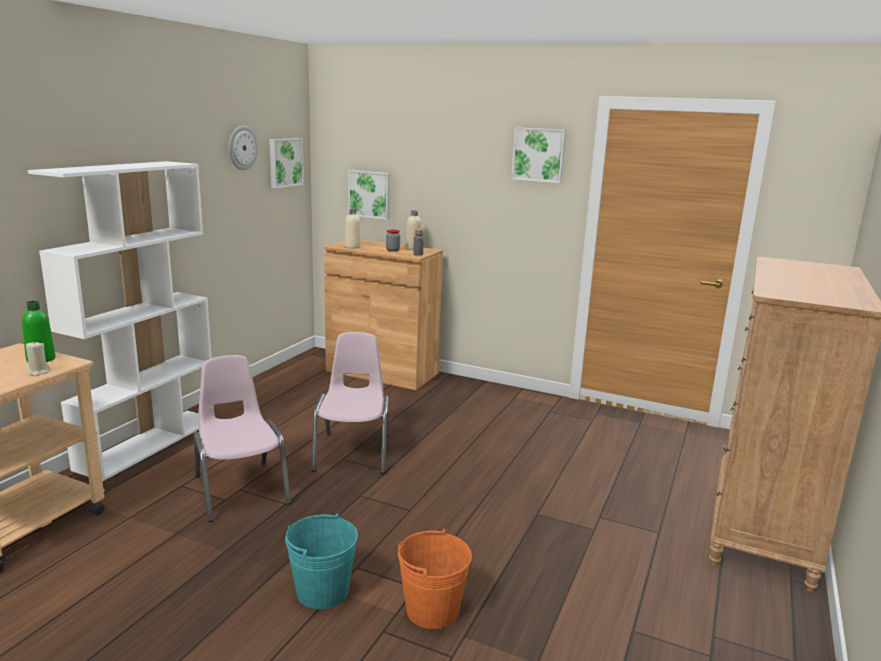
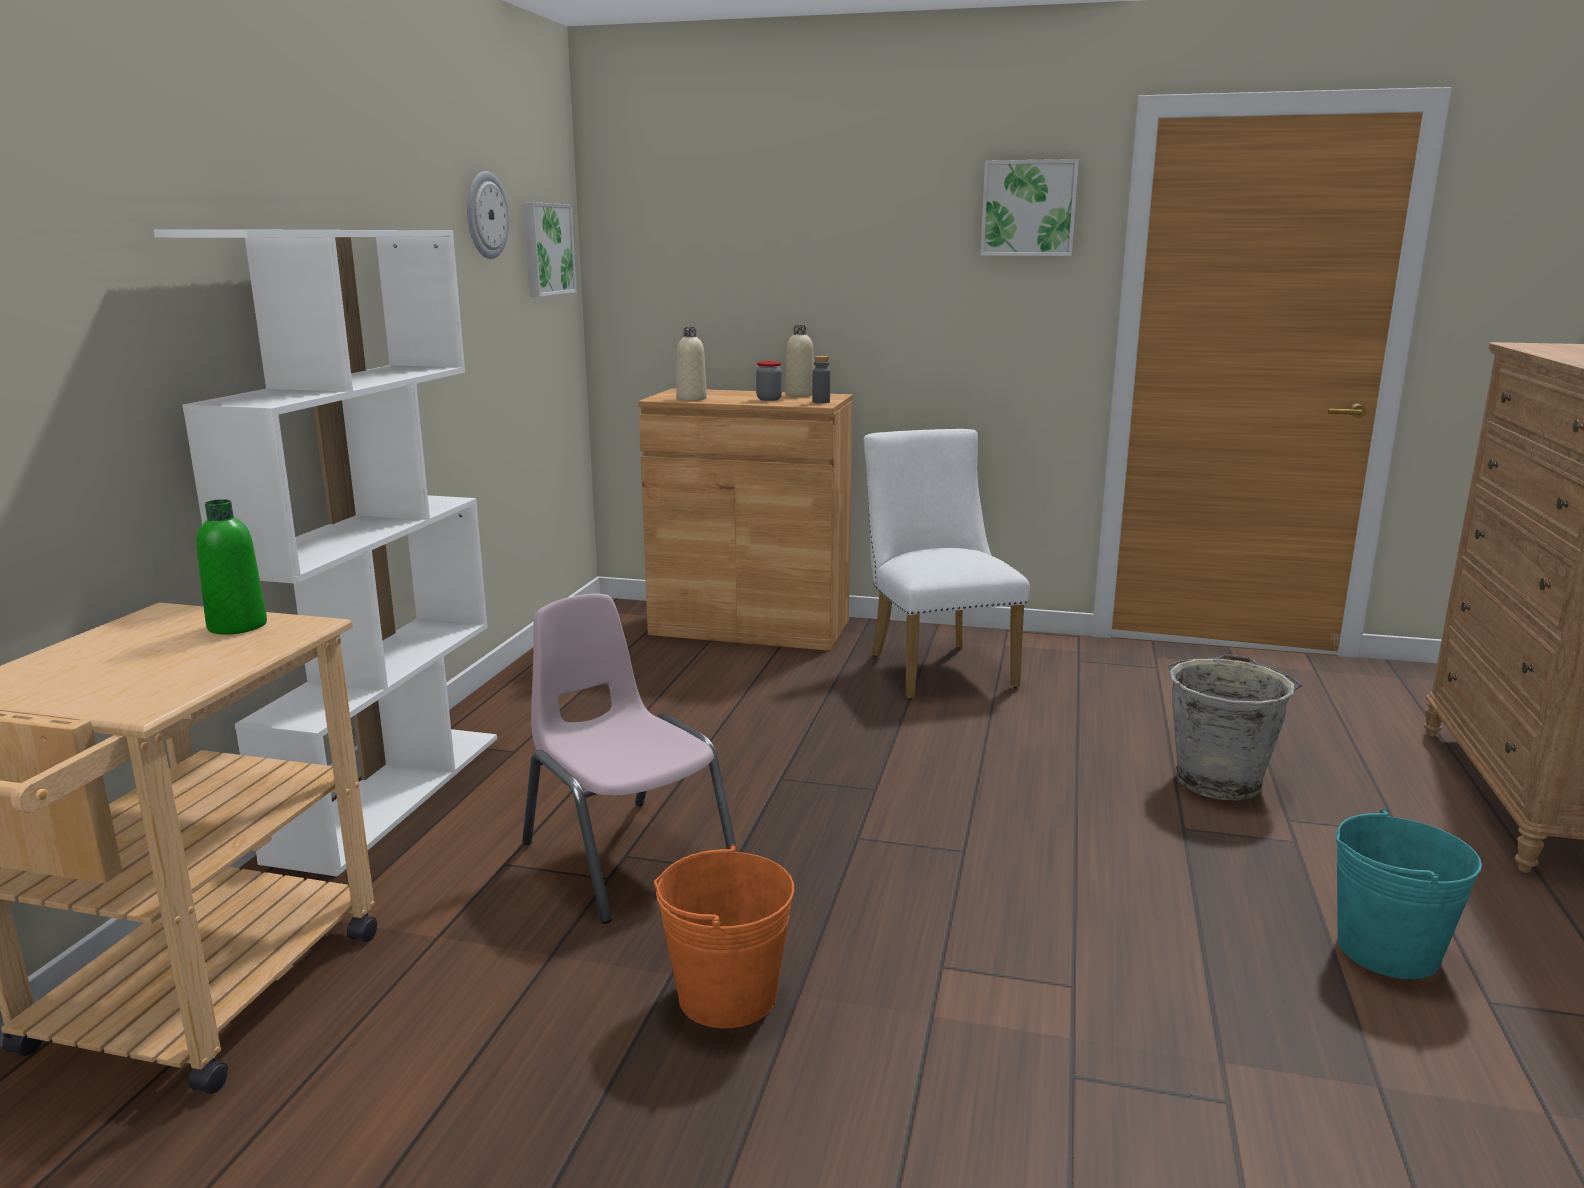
camera: 10 degrees left, 0 degrees up
(38, 372) = (256, 649): beige candle -> none
(322, 591) = (909, 1020): turquoise bucket -> turquoise bucket (1387, 950)
(353, 452) = (793, 765): pink chair -> none
(370, 194) = (703, 303): picture -> none
(432, 610) = (1131, 1022): orange bucket -> orange bucket (727, 995)
(467, 406) = (936, 667): none -> white chair
(577, 489) = (1218, 780): none -> grey bucket

